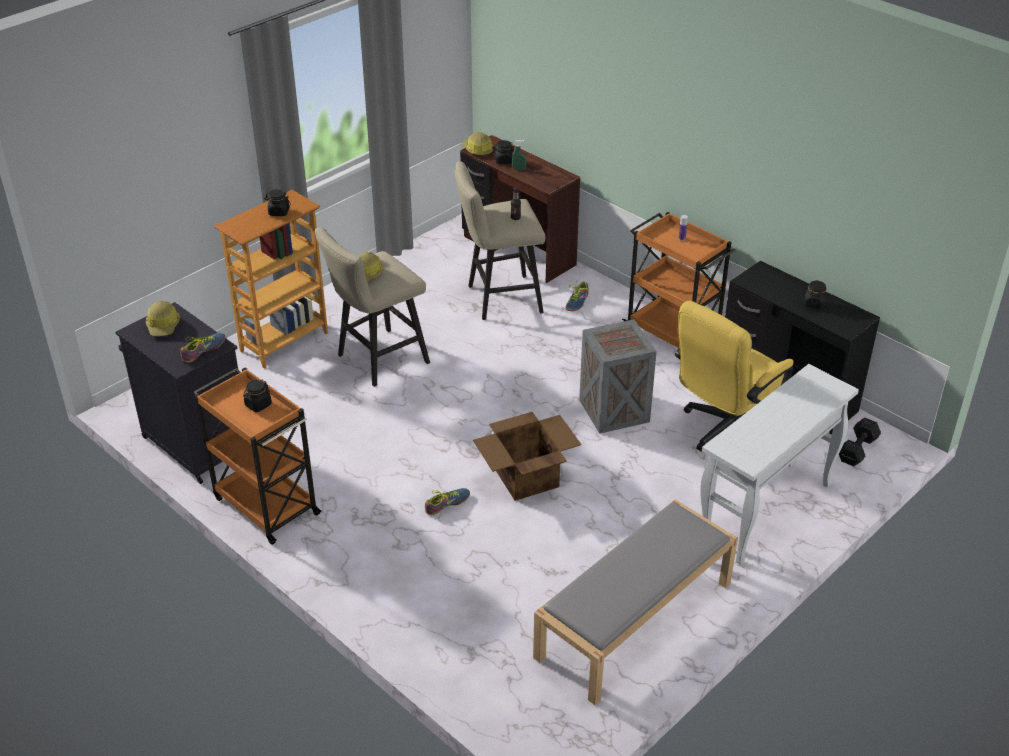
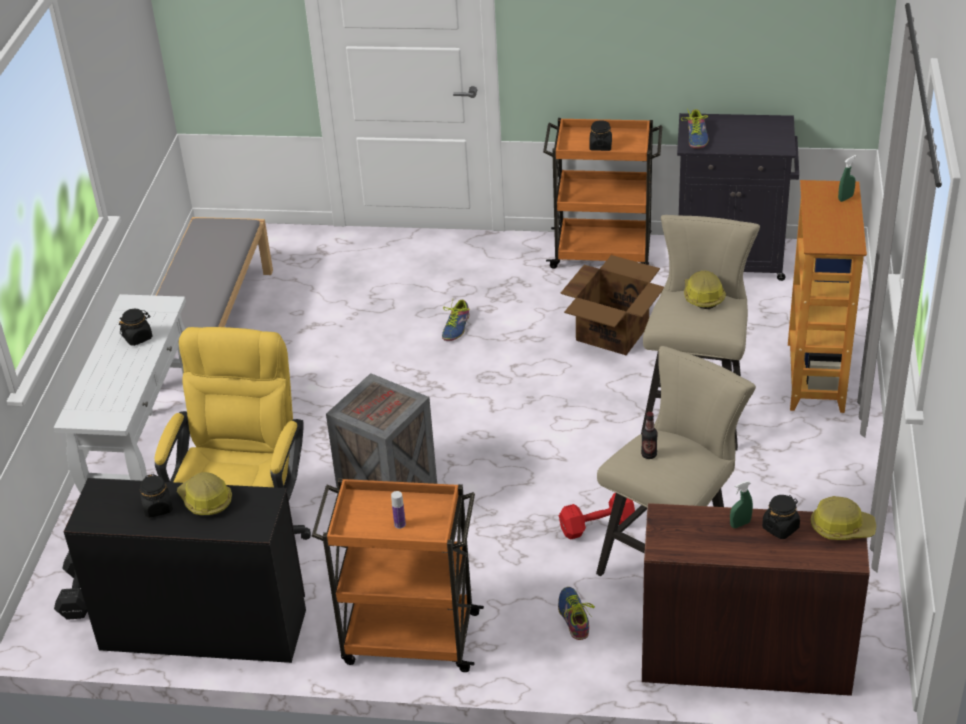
camera: 145 degrees right, 0 degrees up
(163, 326) = (764, 136): hard hat -> hard hat (205, 501)
(240, 220) = (845, 198): none -> green spray bottle
(278, 212) = (828, 224): black jar -> black jar (138, 337)
(513, 333) = (599, 525): none -> red dumbbell
(525, 478) = (410, 382): cardboard box -> cardboard box (613, 332)

